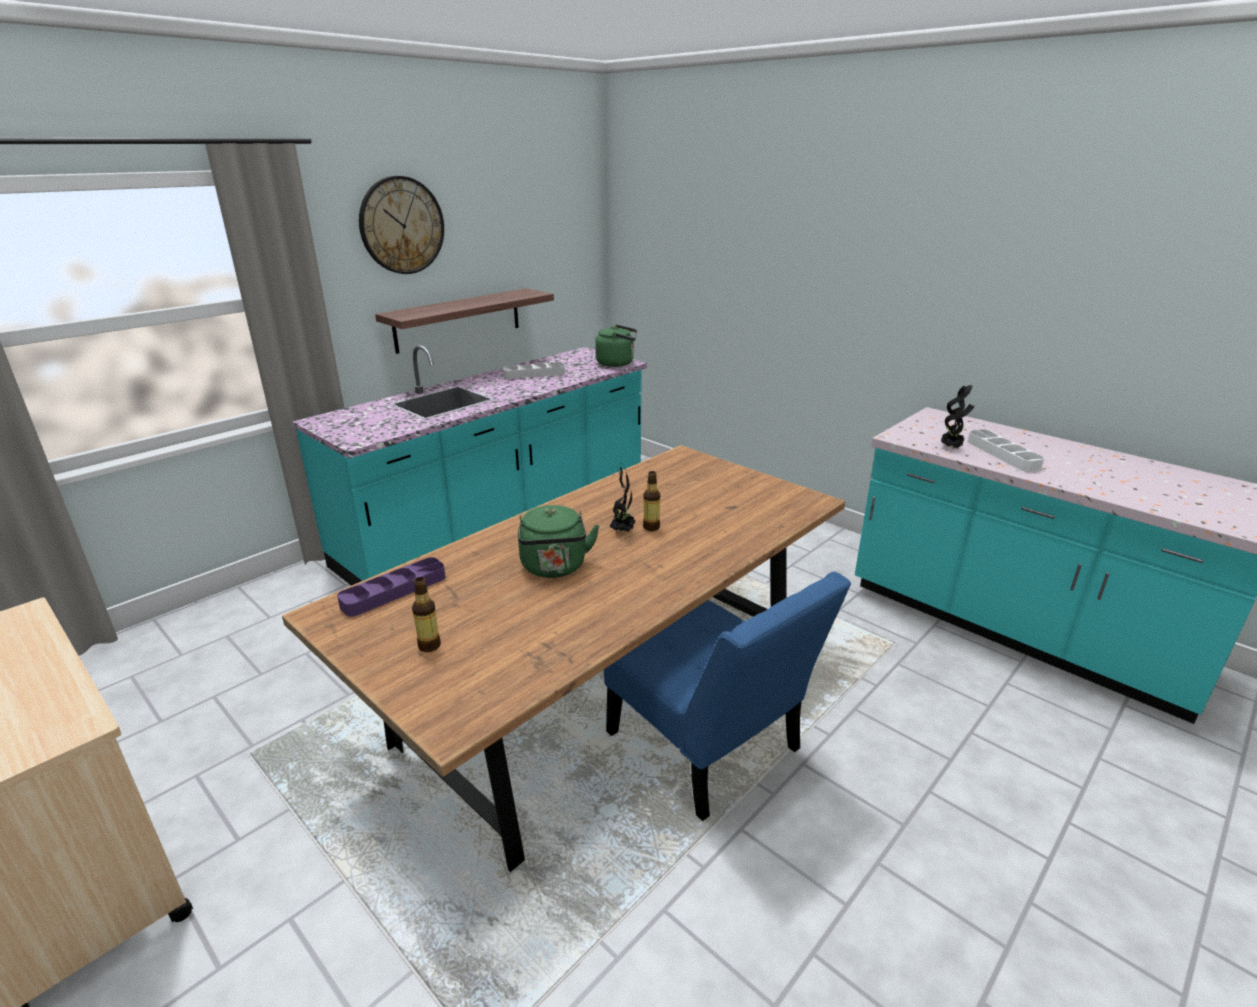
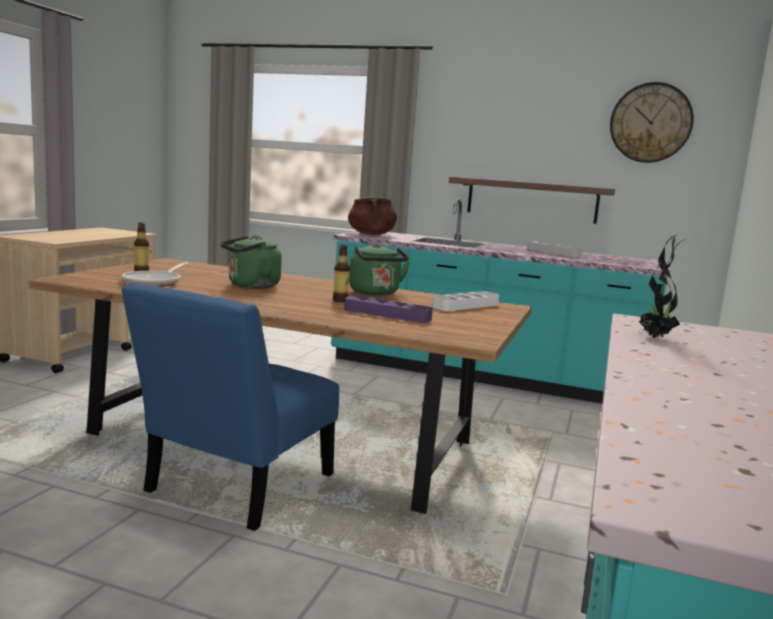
camera: 65 degrees right, 15 degrees down
(354, 428) = (371, 234): none -> brown cooking pot
(394, 591) = (199, 267): purple tray -> purple tray (387, 314)
(402, 225) = (497, 115): wall clock -> wall clock (650, 123)
(512, 638) = (155, 282): none -> frying pan
(617, 363) = (642, 265): green kettle -> green kettle (375, 293)
(623, 530) = (325, 295): potted plant -> none
(1002, 454) = (692, 358): white tray -> white tray (466, 306)

